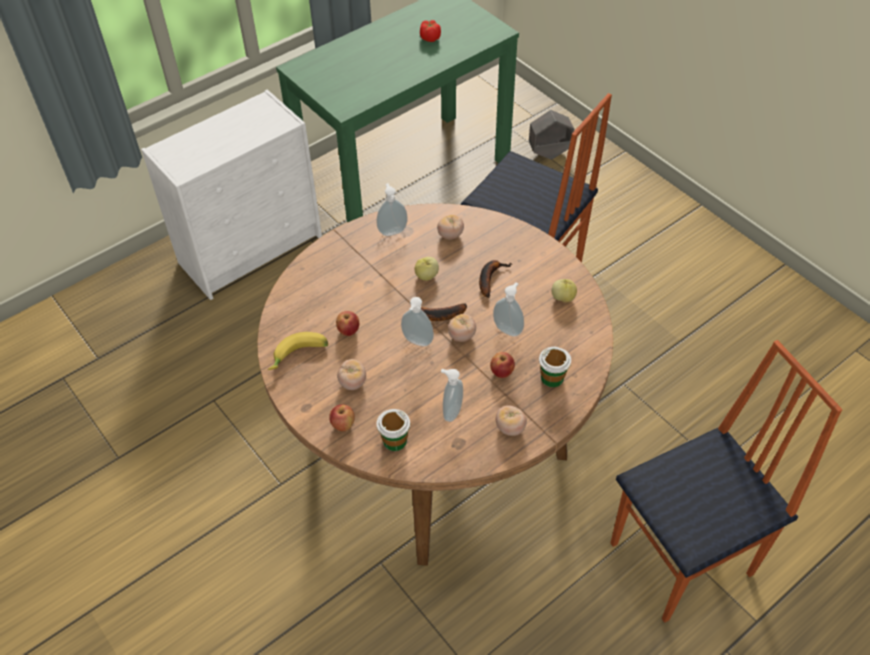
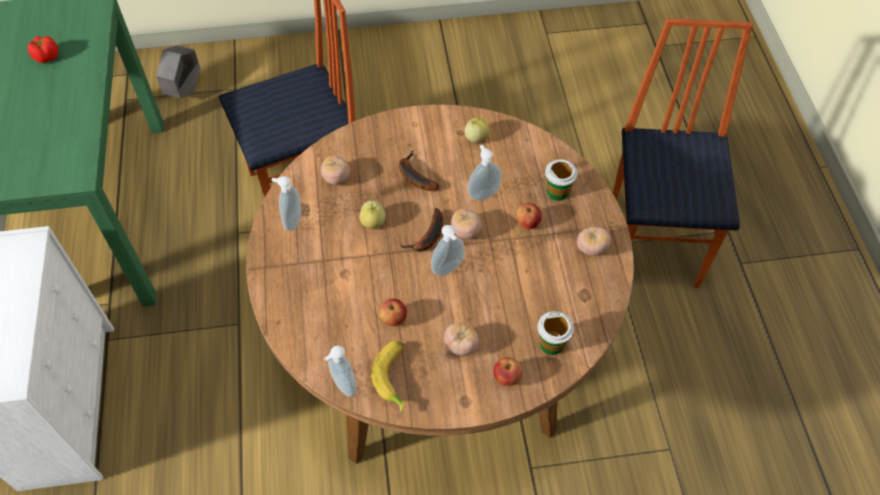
camera: 60 degrees left, 5 degrees up
(451, 411) = (546, 283): soap dispenser -> soap dispenser (342, 386)

